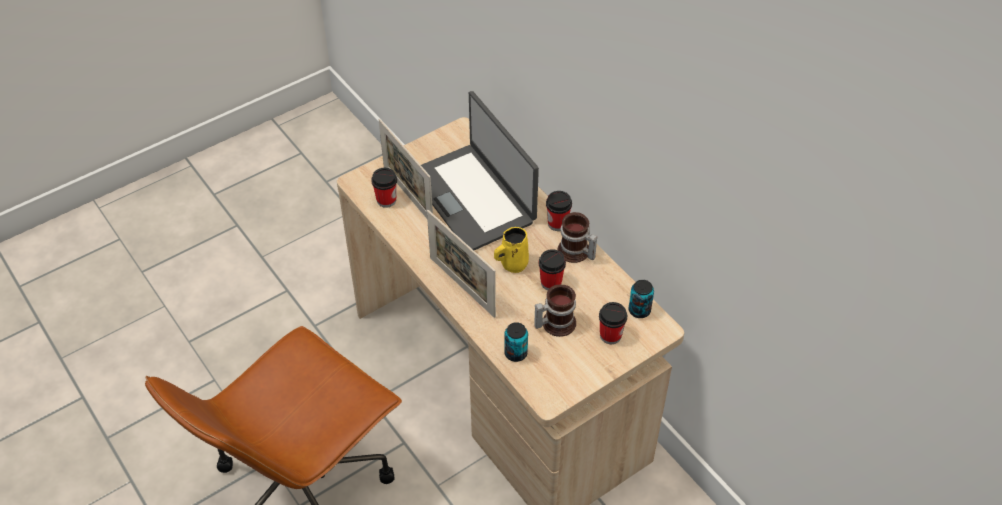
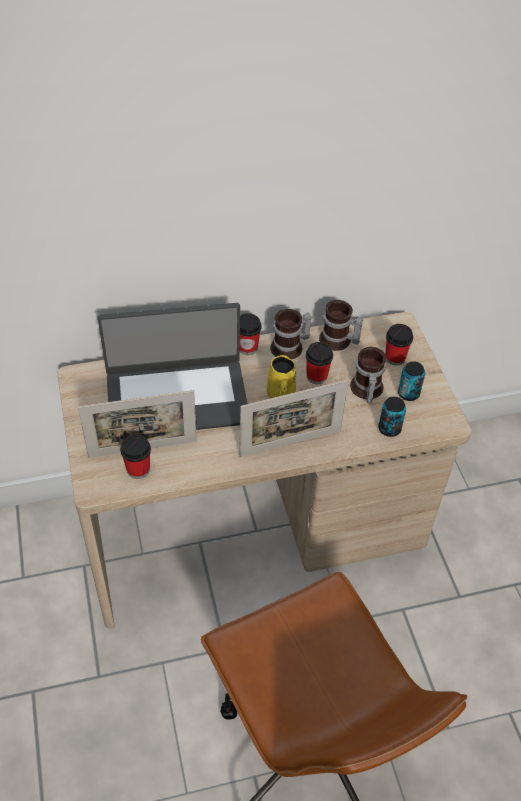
camera: 70 degrees left, 0 degrees up
(605, 285) = (337, 341): none -> mug
(639, 310) = (375, 330): can -> can (408, 393)

